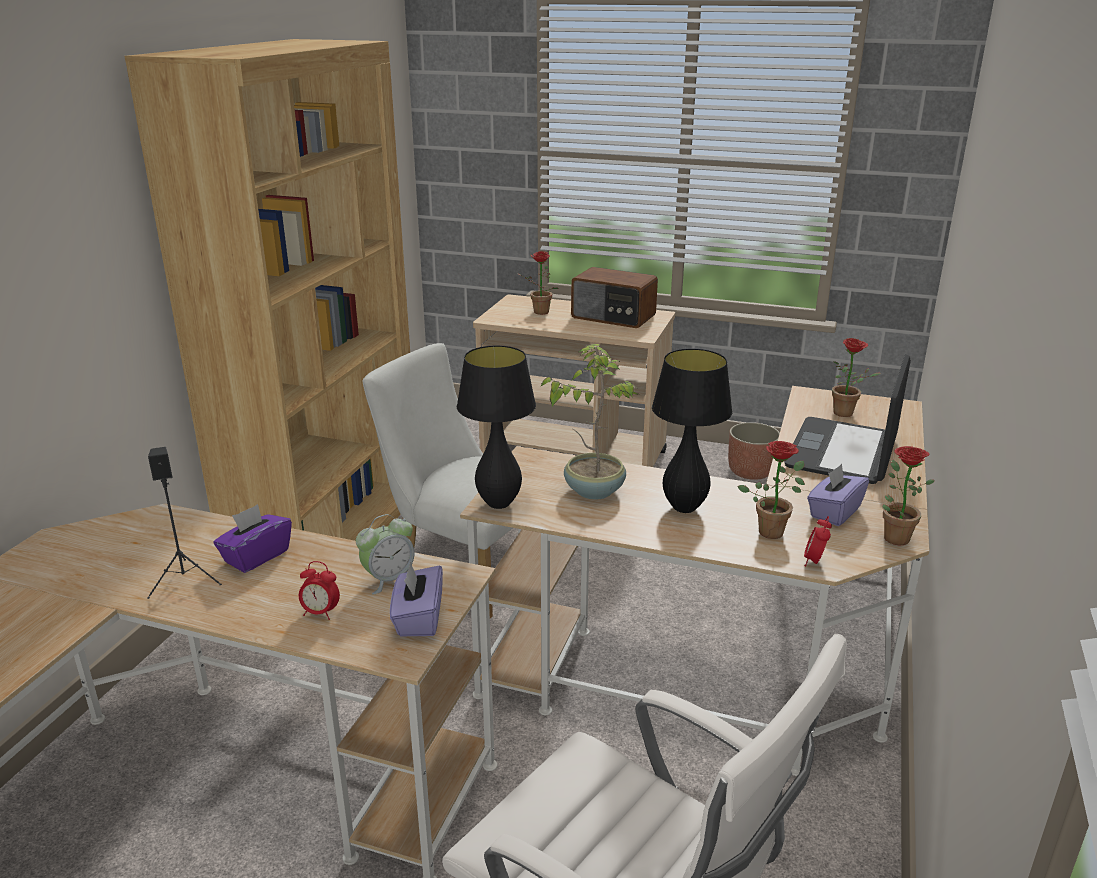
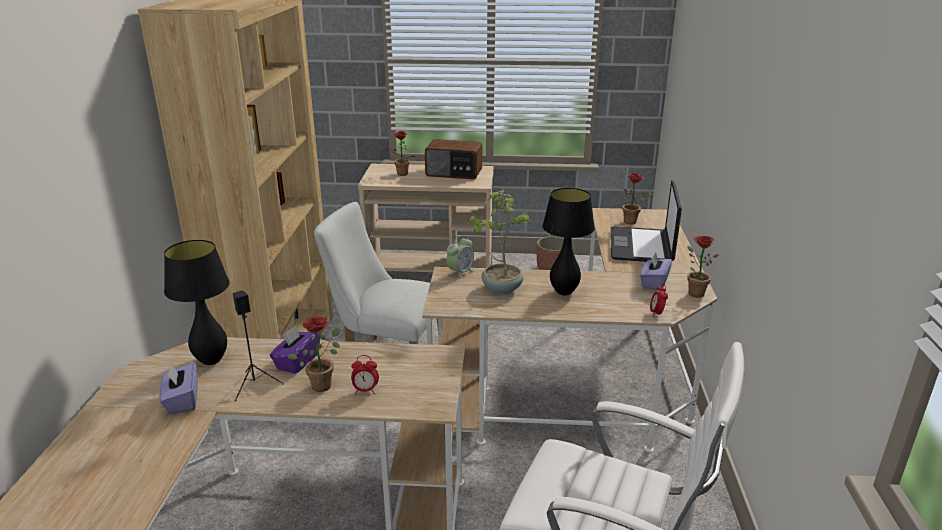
camera: 15 degrees left, 0 degrees up
(389, 579) = (399, 363): alarm clock -> alarm clock (460, 273)
(418, 619) = (433, 384): purple tissue box -> purple tissue box (182, 401)
(498, 503) = (444, 305): black table lamp -> black table lamp (211, 360)
(772, 529) = (623, 298): potted plant -> potted plant (323, 383)

